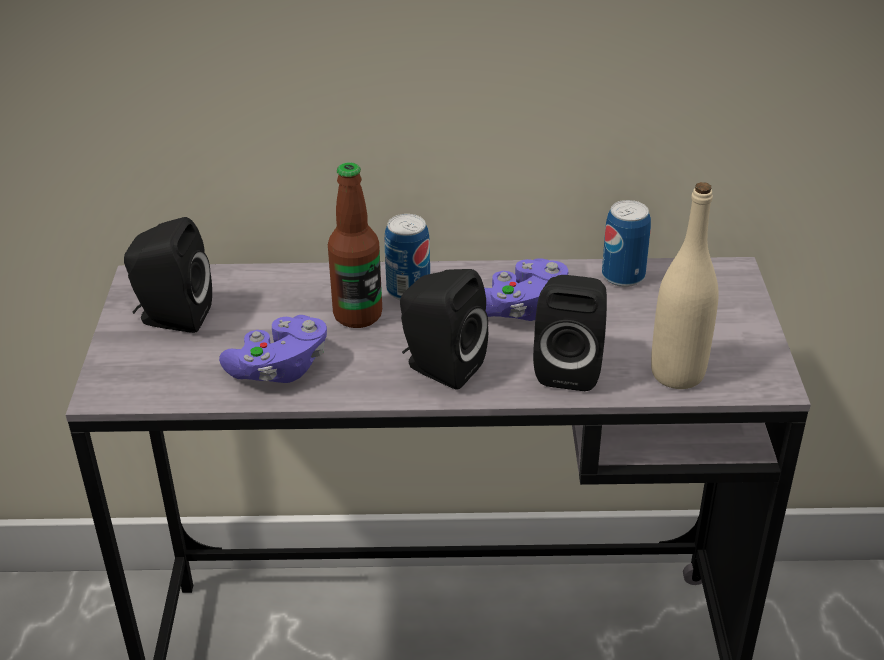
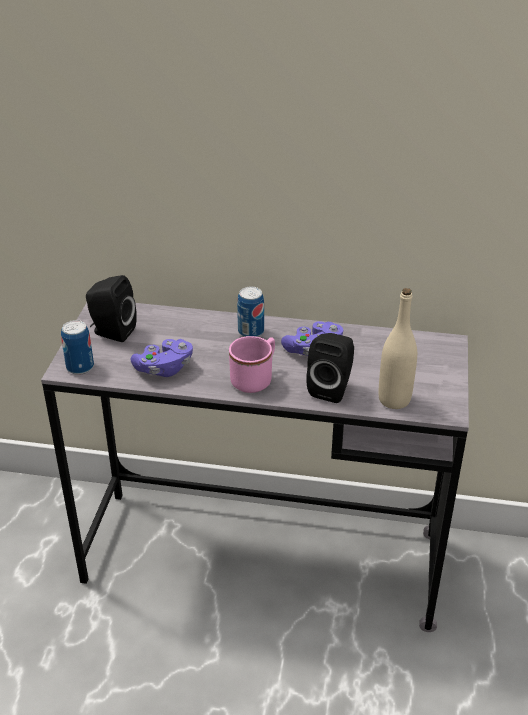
camera: 10 degrees right, 0 degrees up
(357, 315) = (217, 343): bottle -> none
(439, 367) = (255, 379): black speaker -> pink mug
(623, 276) = (381, 338): can -> can (80, 367)

